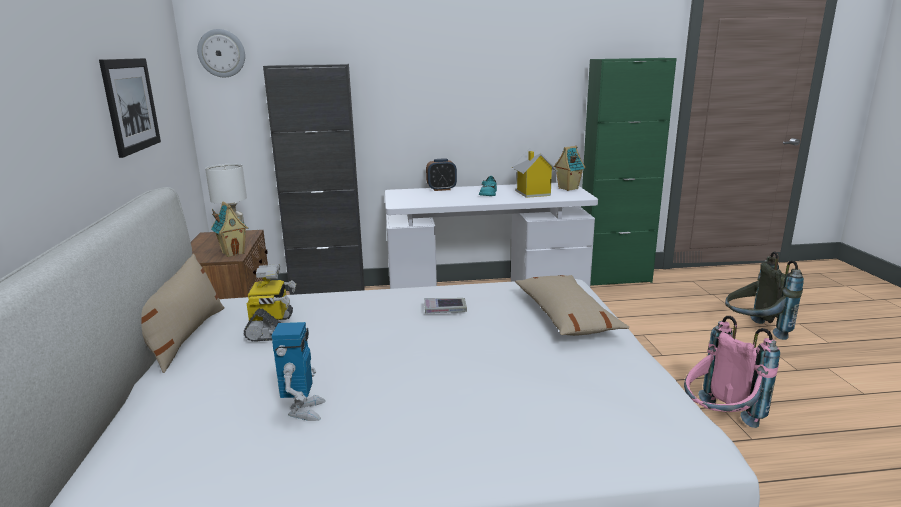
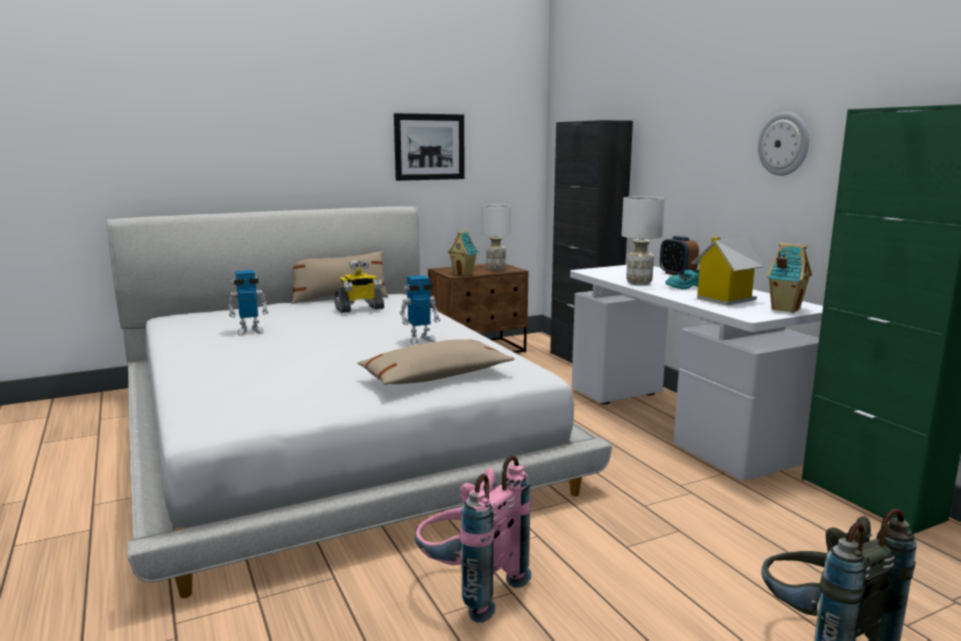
camera: 70 degrees right, 5 degrees down
(221, 53) = (564, 112): wall clock -> wall clock (784, 144)
(445, 309) = (420, 340): book -> toy robot
(464, 200) = (639, 283): none -> white table lamp

